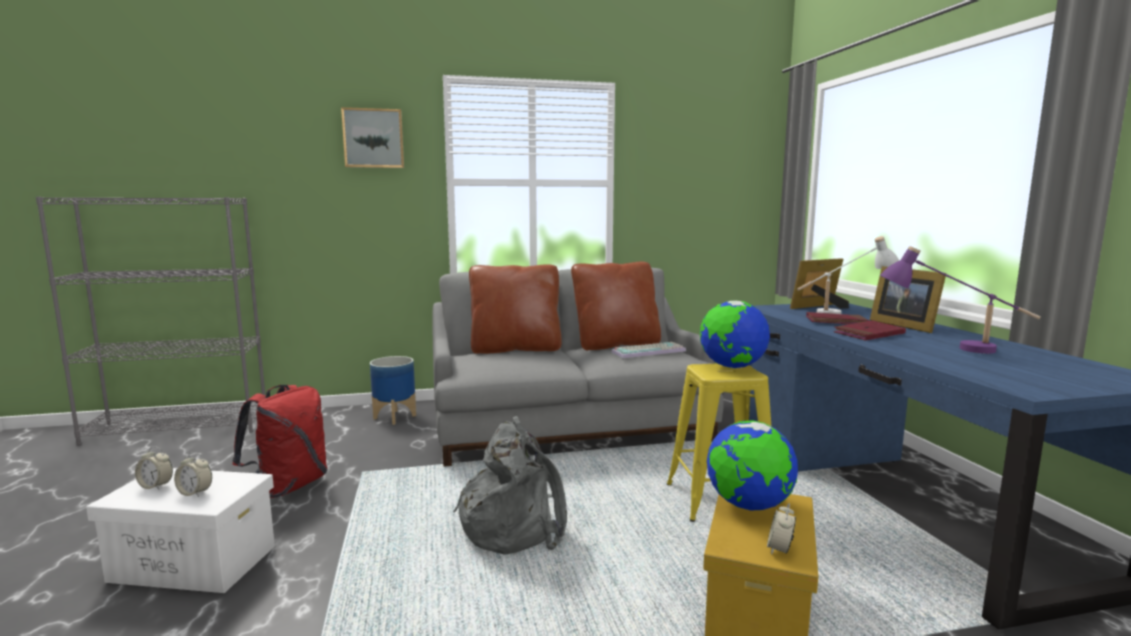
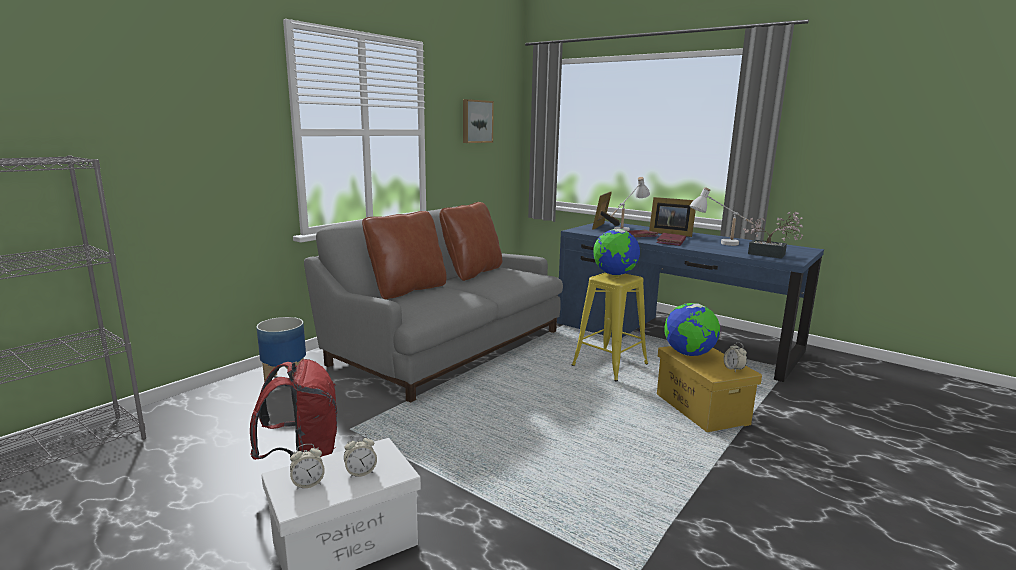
camera: 40 degrees left, 5 degrees up
(373, 138) = (219, 84): picture -> picture (476, 121)
(514, 525) = (530, 420): grey backpack -> none
(649, 351) = (508, 273): keyboard -> none
(951, 348) = (719, 244): purple table lamp -> white table lamp
(1015, 375) = (771, 255): none -> potted plant

